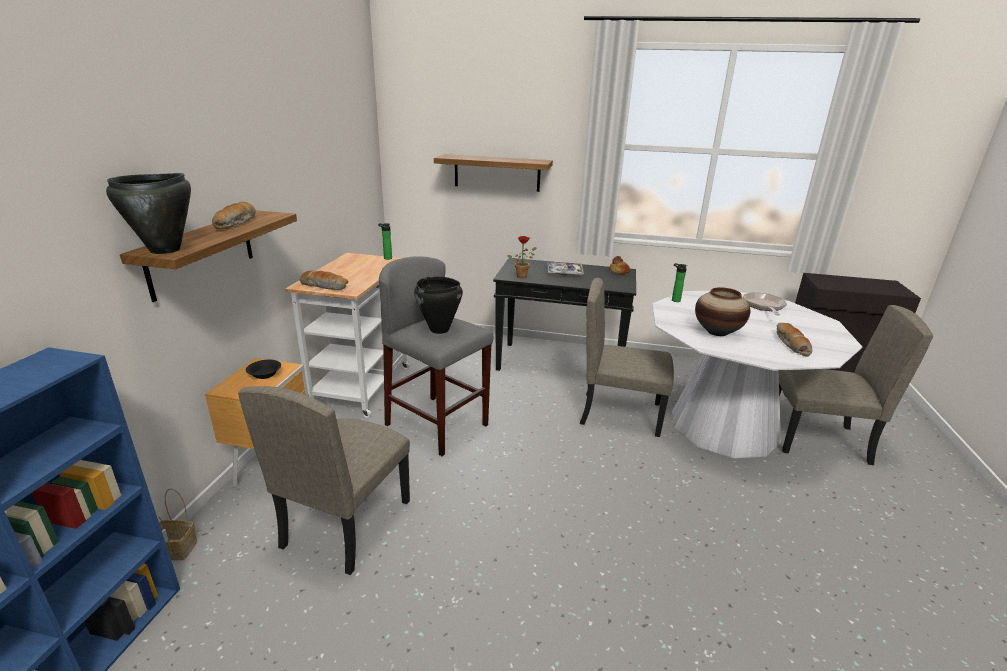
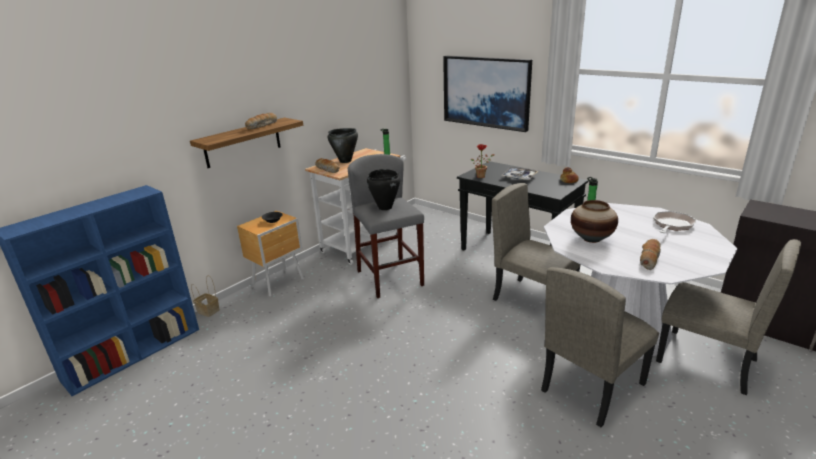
camera: 30 degrees right, 0 degrees up
(165, 250) = (210, 140): black cooking pot -> black cooking pot (345, 161)
(346, 523) = (295, 321): beige chair -> beige chair (592, 386)
(497, 173) = (486, 92): shelf -> picture

